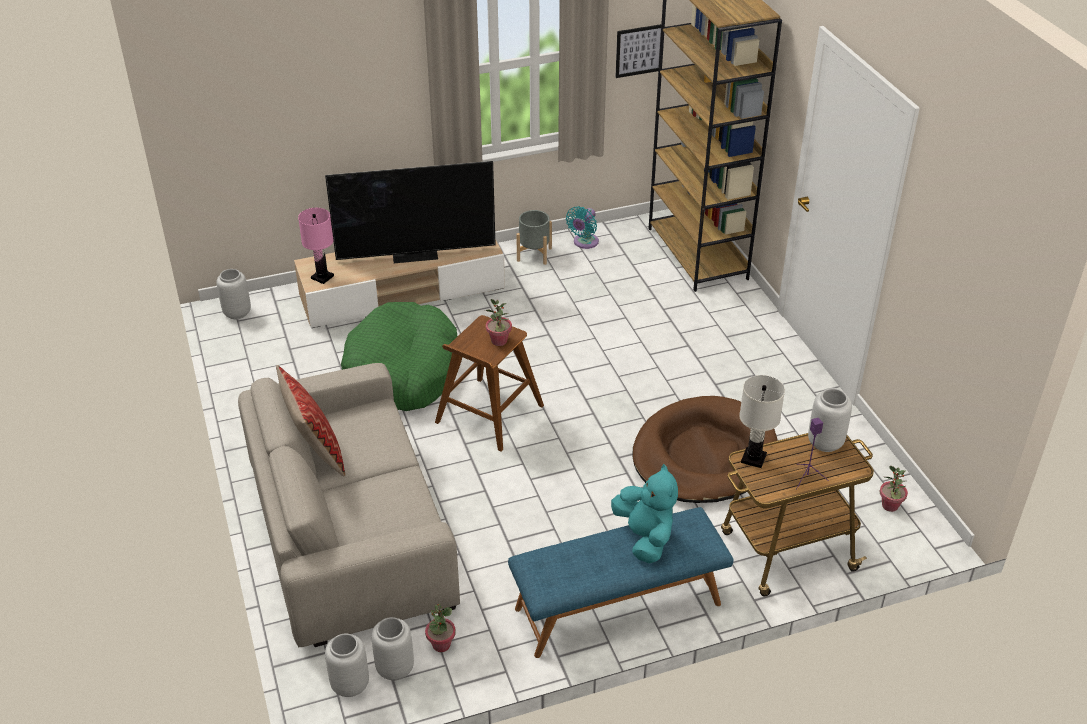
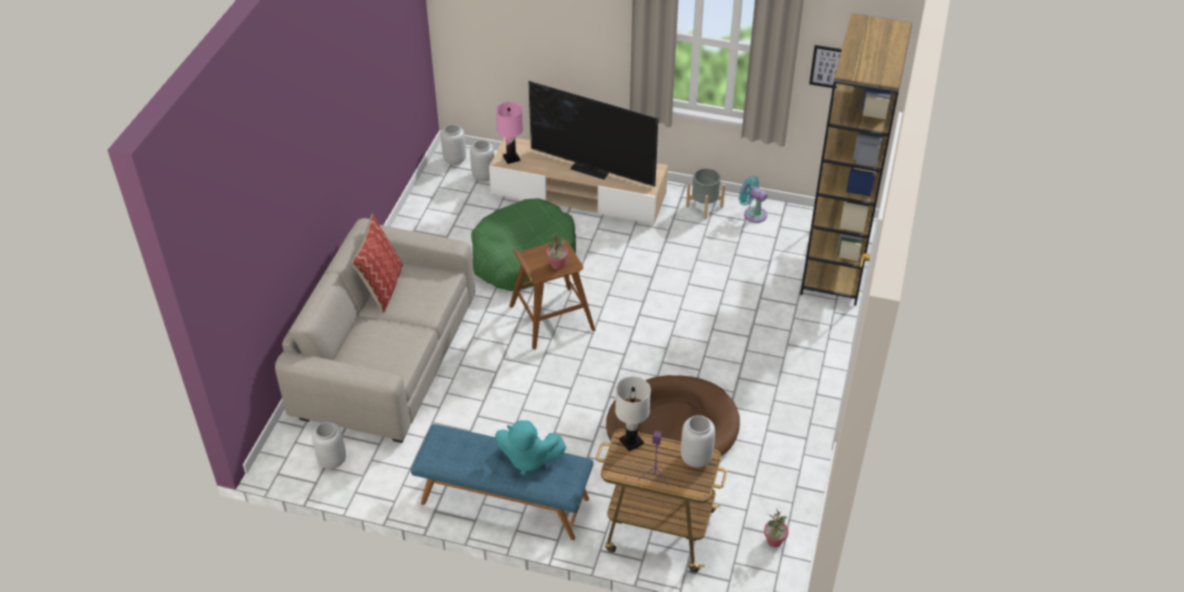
camera: 35 degrees right, 5 degrees up
(349, 685) = (298, 455): grey vase -> grey vase (483, 176)
(441, 644) = (372, 461): potted plant -> none
(584, 243) = (753, 214): turquoise fan -> turquoise fan turned 60 degrees clockwise
(645, 537) = (528, 459): turquoise plush toy -> turquoise plush toy turned 90 degrees clockwise

